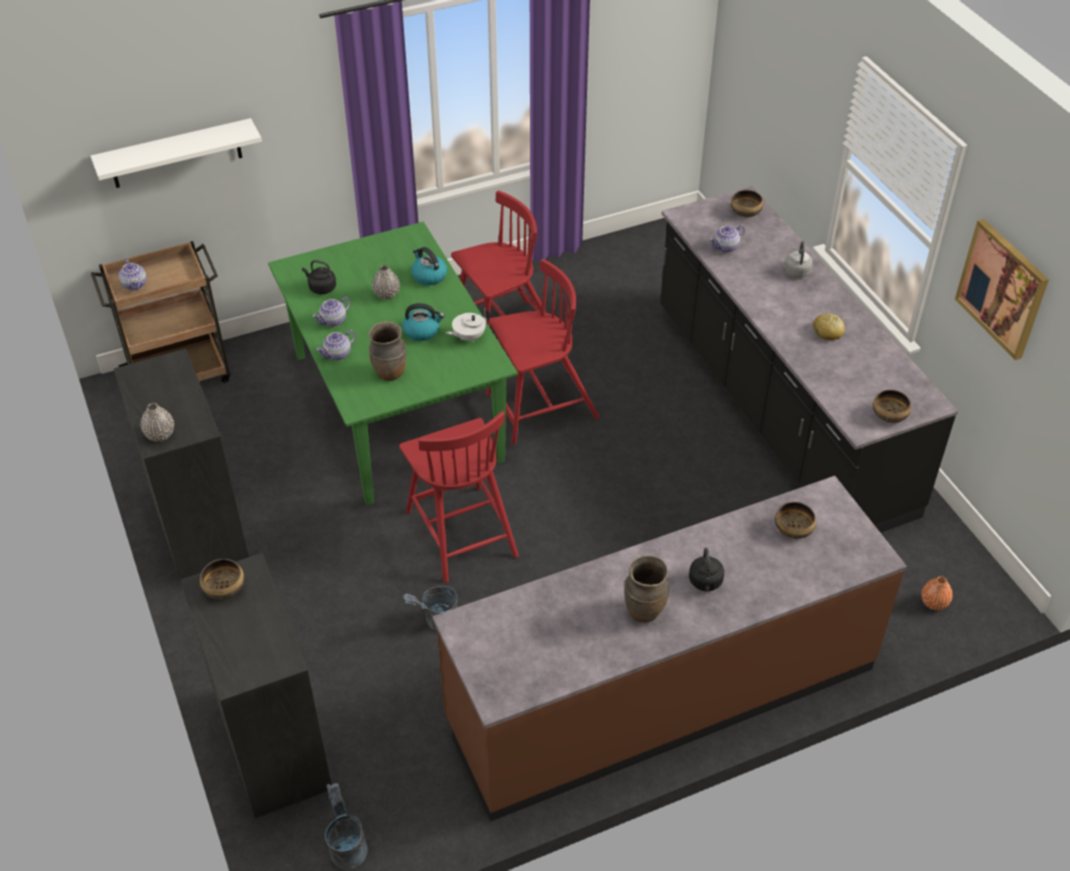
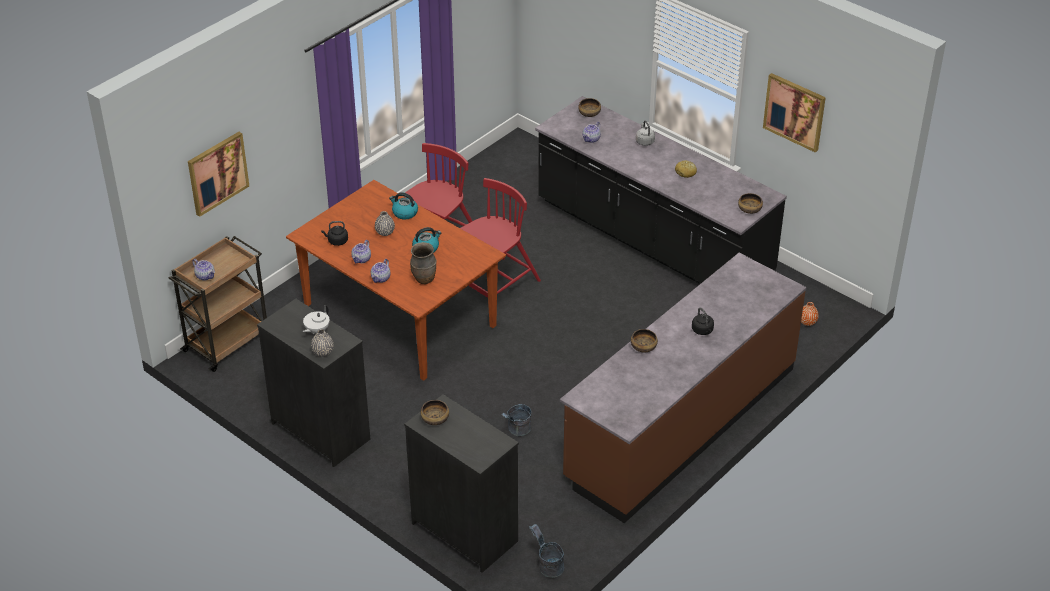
camera: 25 degrees left, 5 degrees down
(176, 154) = (217, 173): white shelf -> picture
(398, 407) = (400, 315): green dining table -> brown dining table
(460, 532) = (496, 376): red chair -> none
(468, 337) = (459, 242): white teapot -> white teapot (316, 330)
(644, 610) = (678, 356): brown vase -> none
(793, 528) = (733, 287): bowl -> bowl (643, 346)

